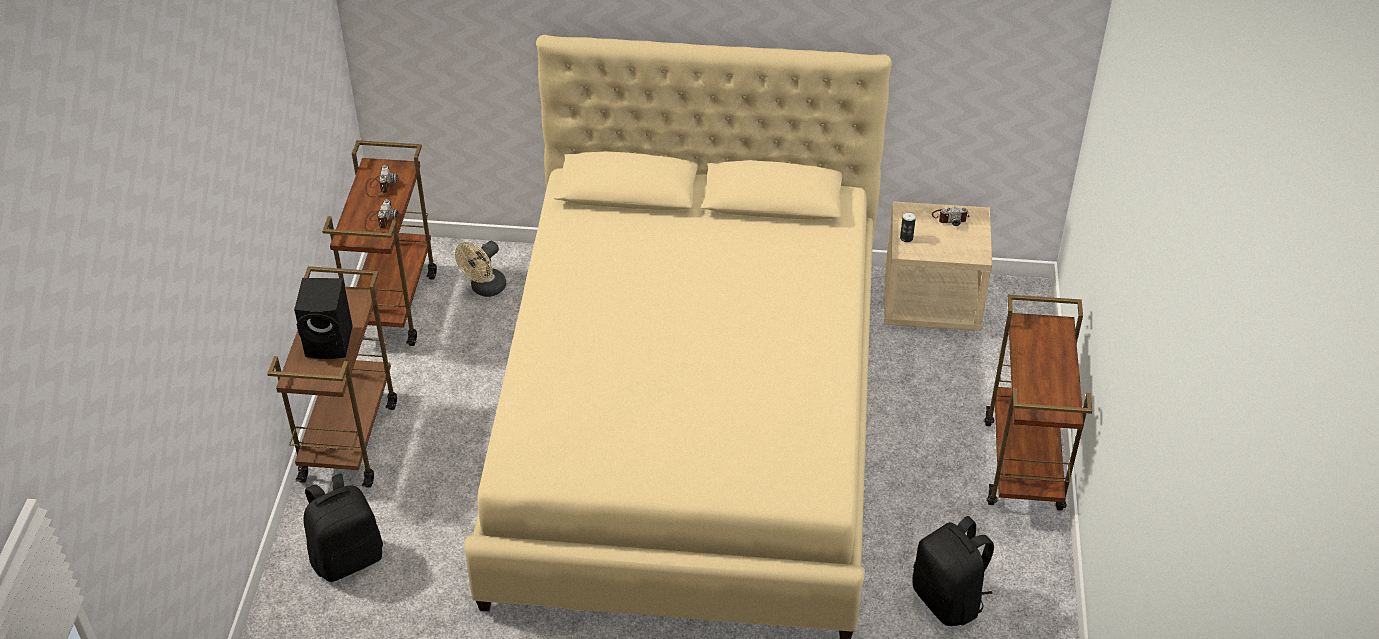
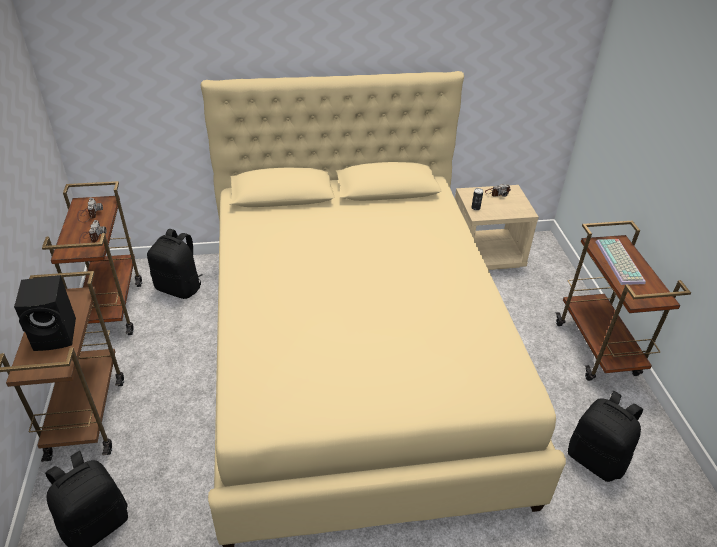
camera: 15 degrees left, 5 degrees down
(484, 289) = (180, 288): beige fan -> black backpack
(1041, 356) = (621, 262): none -> keyboard

